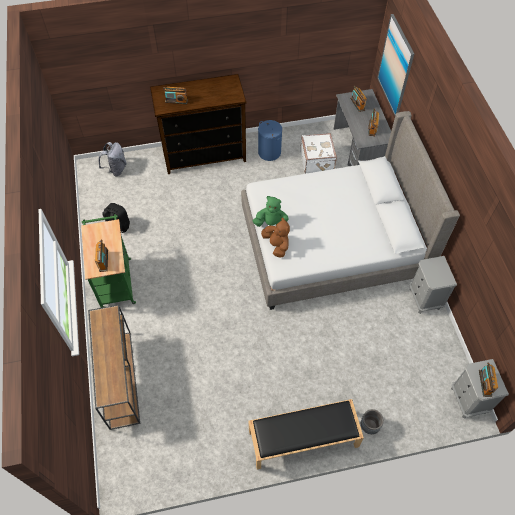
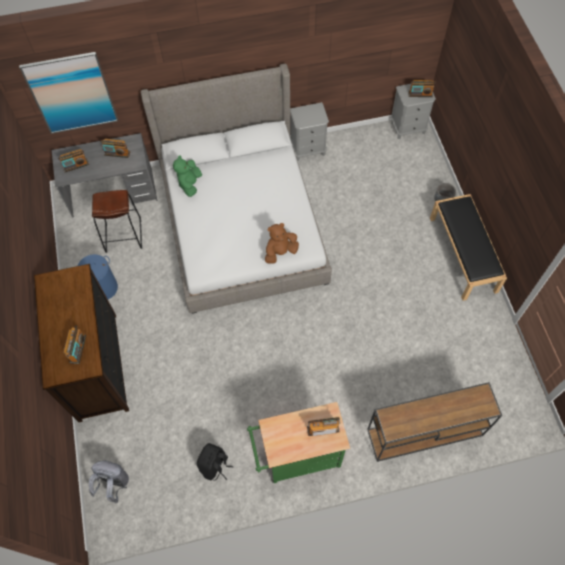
camera: 90 degrees left, 5 degrees up
(271, 224) = (251, 258): green plush toy -> green plush toy (190, 184)
(317, 161) = (123, 235): white suitcase -> brown stool

